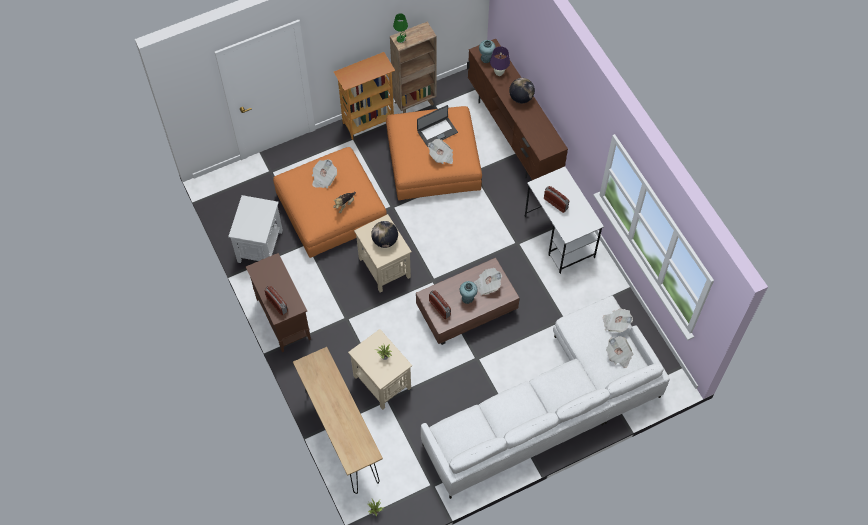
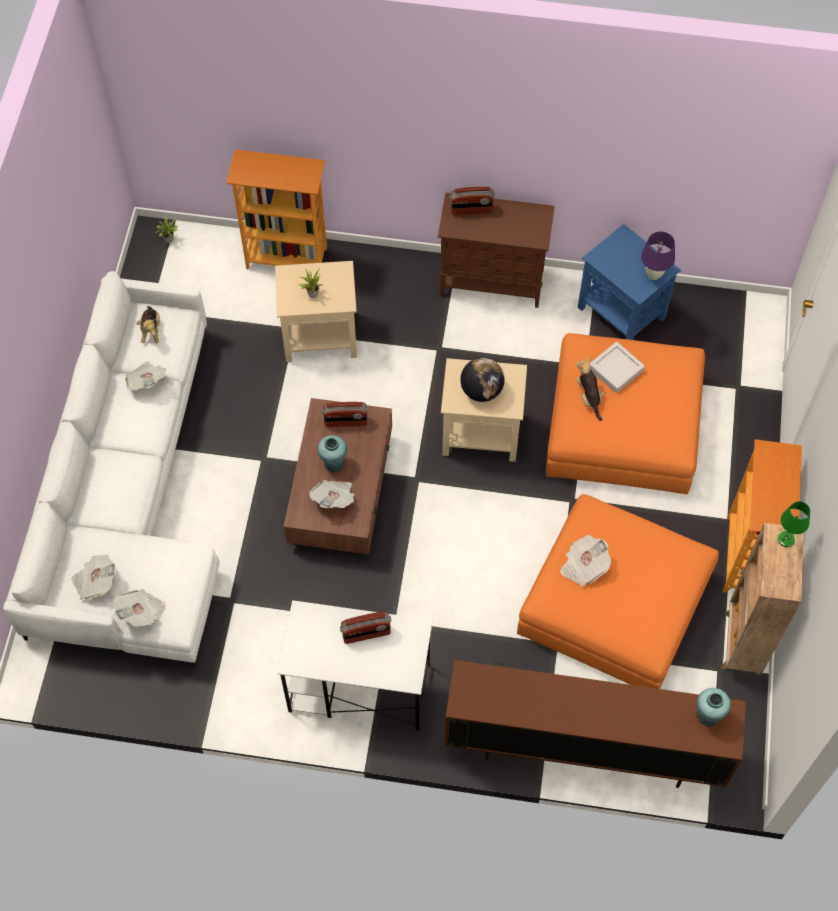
camera: 125 degrees right, 0 degrees up
(260, 245) = (622, 313): white side table -> blue side table
(319, 201) = (616, 369): none -> grey tray
(323, 178) = (651, 395): newspaper -> newspaper (146, 381)
(341, 436) = (287, 258): brown console table -> bookcase
(437, 131) = (633, 588): laptop -> none
(461, 438) = (151, 330): none -> plush toy
(499, 73) = (664, 714): purple table lamp -> purple table lamp (653, 275)
(521, 98) = (591, 714): globe -> none

